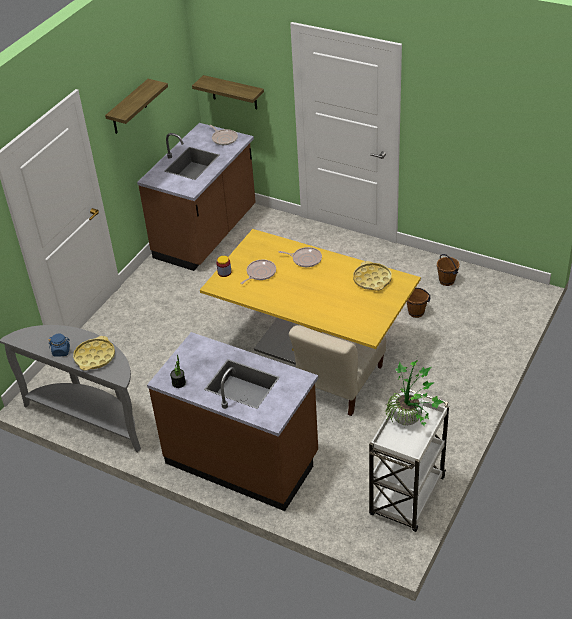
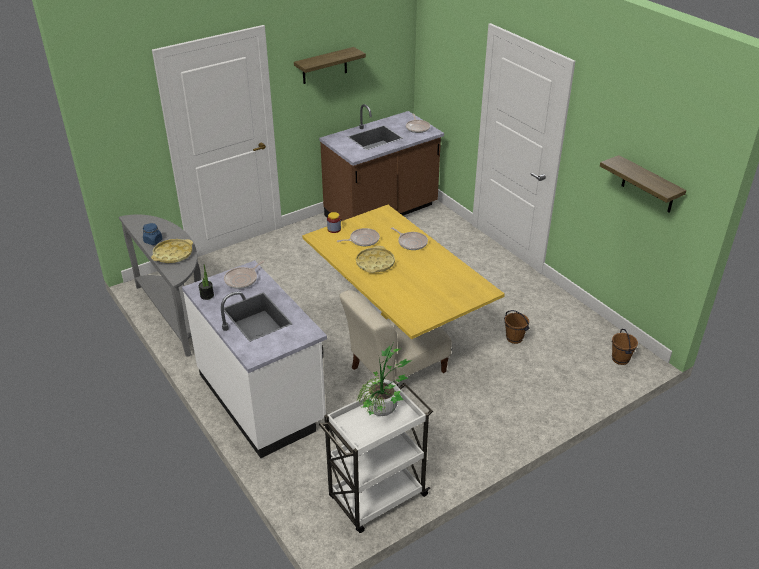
camera: 25 degrees right, 5 degrees down
(197, 355) = (242, 279): none -> frying pan
(234, 92) = (439, 88): shelf -> shelf (648, 185)
(242, 459) = (262, 398): brown counter -> white counter
(372, 279) = (456, 279): yellow tray -> yellow tray (375, 263)
(447, 281) = (565, 322): brown bucket -> brown bucket (620, 359)

